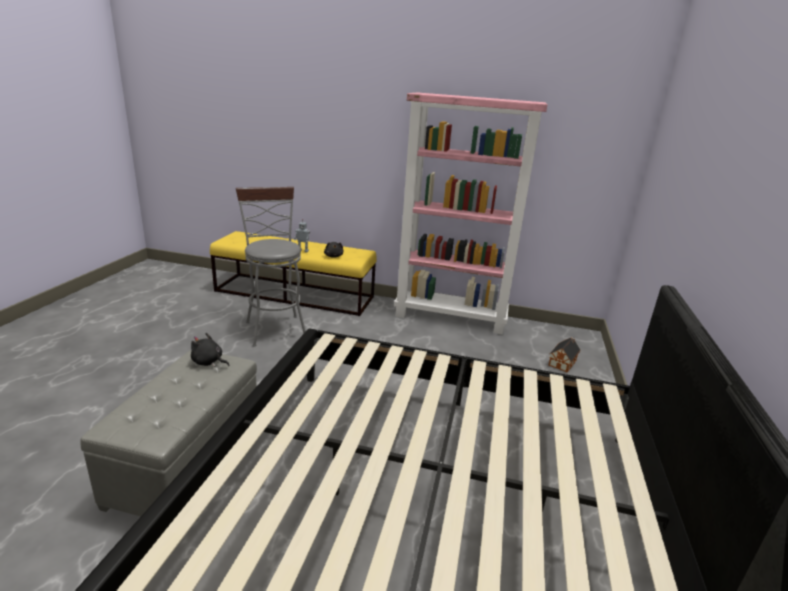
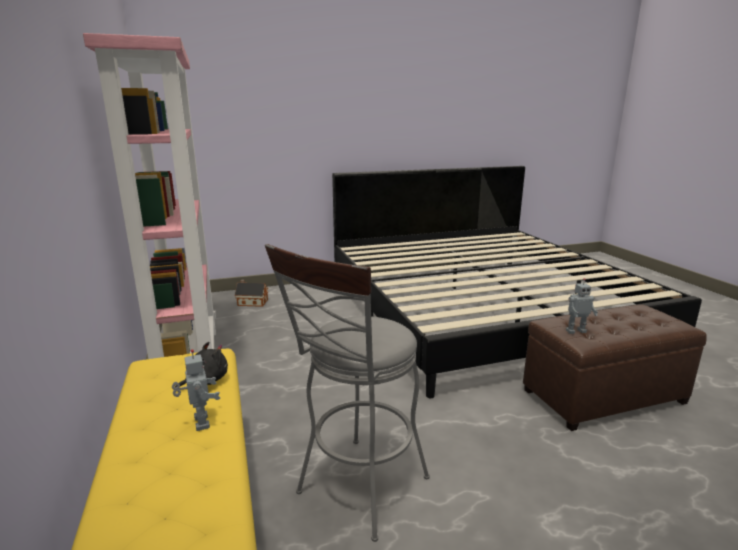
camera: 120 degrees left, 5 degrees down
(188, 462) = (602, 396): grey ottoman -> brown ottoman
(209, 362) = (575, 331): black plush toy -> toy robot

